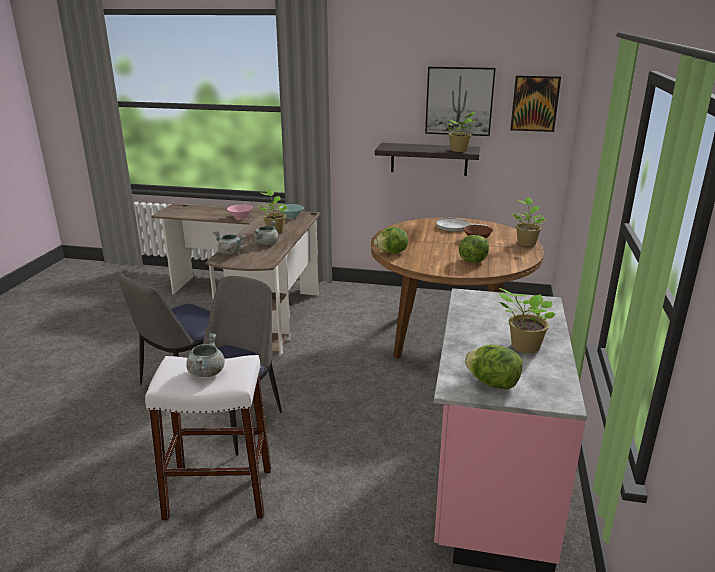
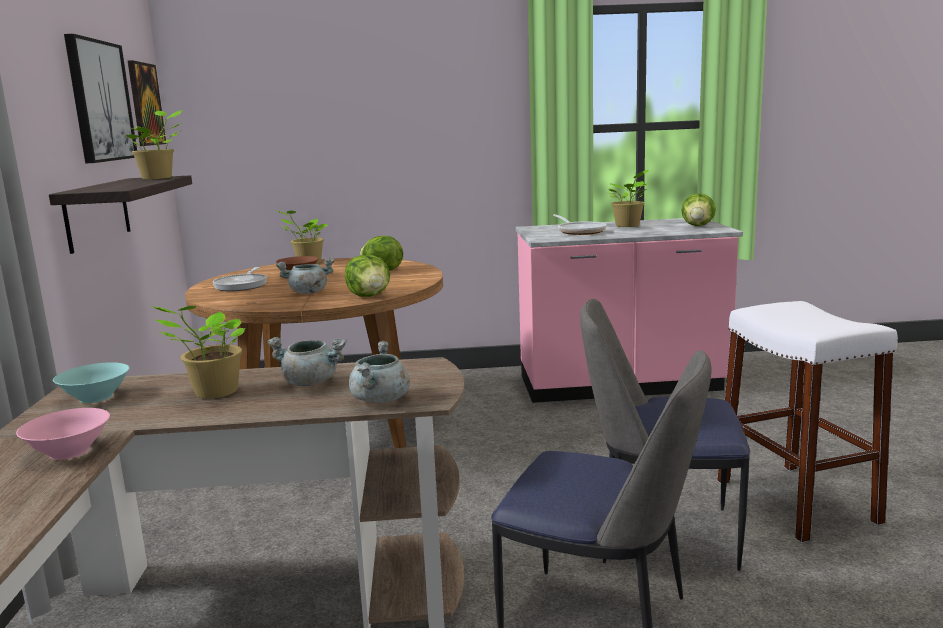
camera: 105 degrees left, 10 degrees down
(206, 372) = (806, 317): grey cooking pot -> grey cooking pot (308, 292)
(499, 316) = (579, 231): none -> frying pan

